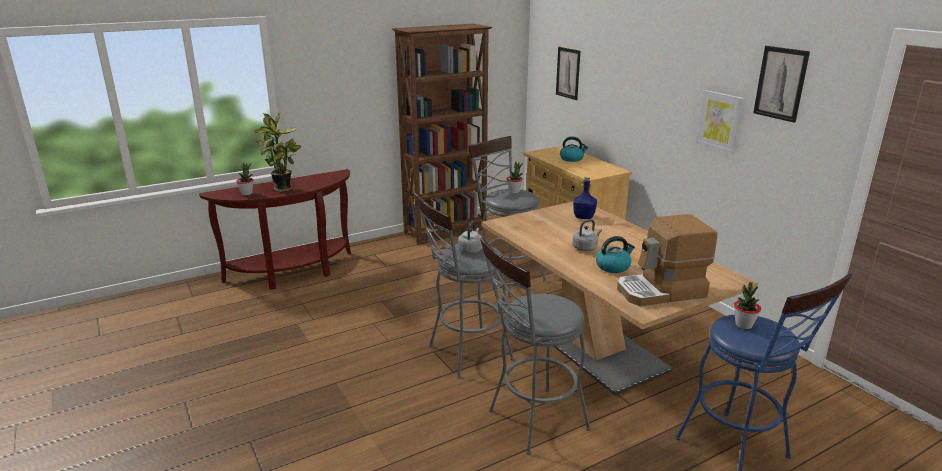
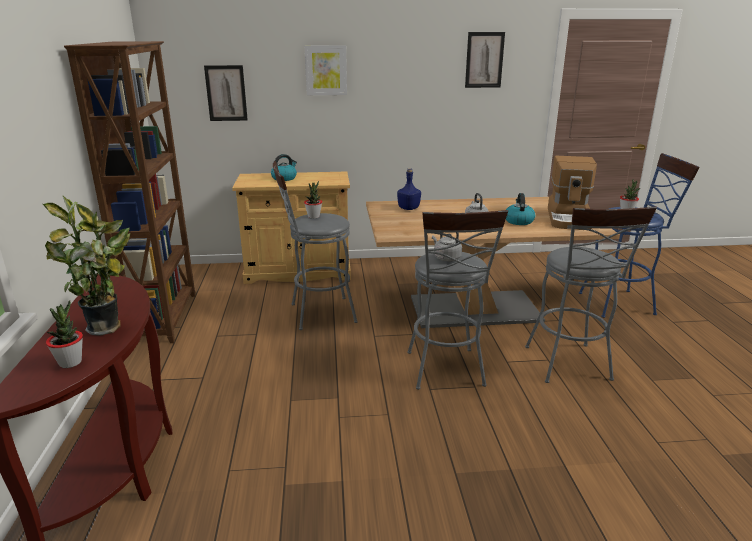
camera: 65 degrees left, 0 degrees up
(720, 121) = (434, 101): picture -> picture (326, 70)

